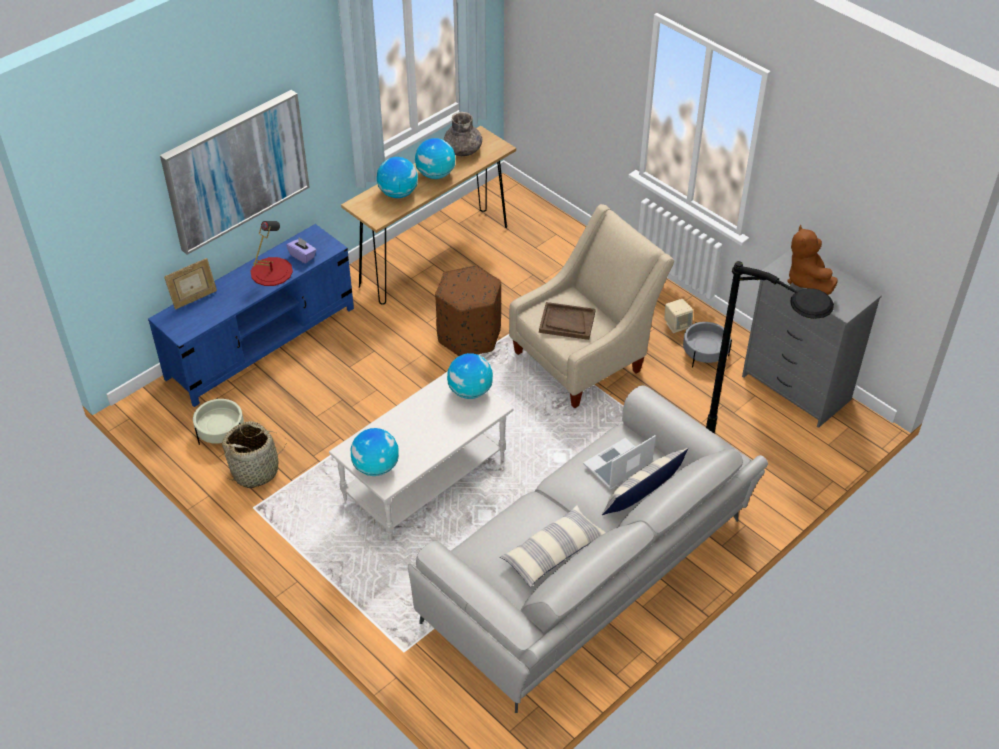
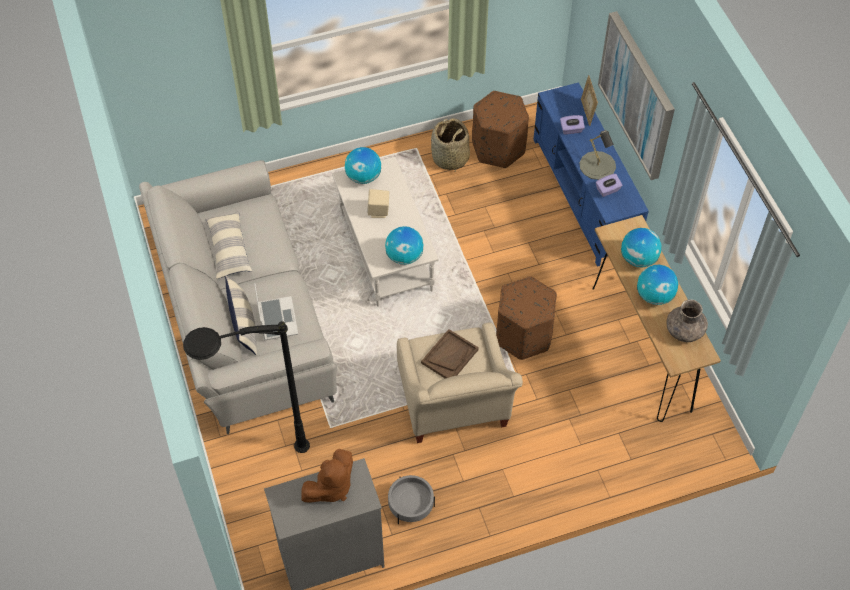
camera: 115 degrees right, 10 degrees up
(221, 432) = (498, 148): beige planter -> brown ottoman
(227, 304) = (571, 130): none -> purple tissue box
(271, 271) = (597, 165): red table lamp -> grey table lamp
(677, 325) = (457, 501): beige speaker -> beige speaker (379, 211)
(807, 280) = (331, 487): brown plush toy -> brown plush toy turned 120 degrees clockwise

